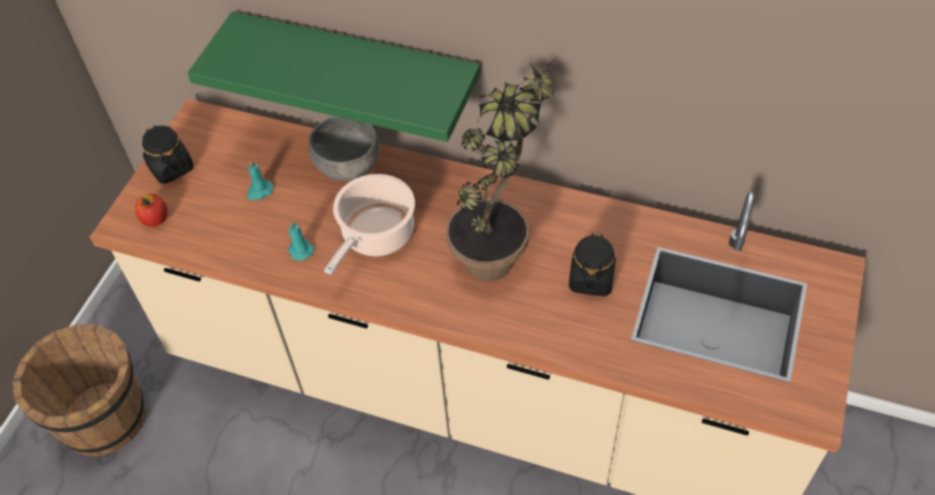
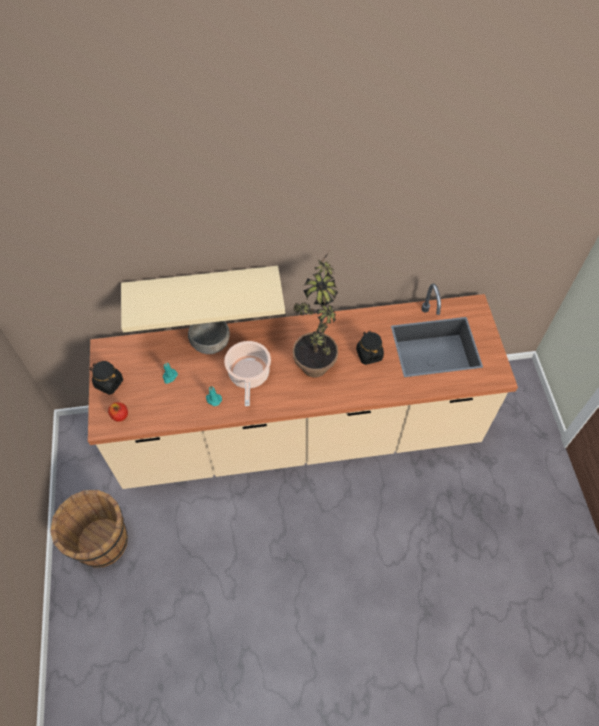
camera: 30 degrees left, 5 degrees up
(357, 65) = (202, 288): green shelf -> beige shelf

